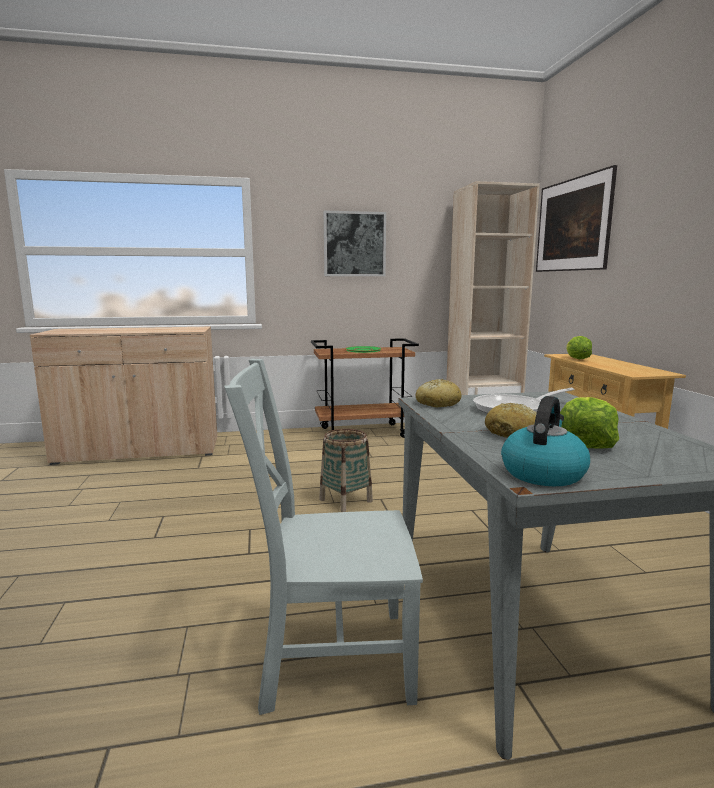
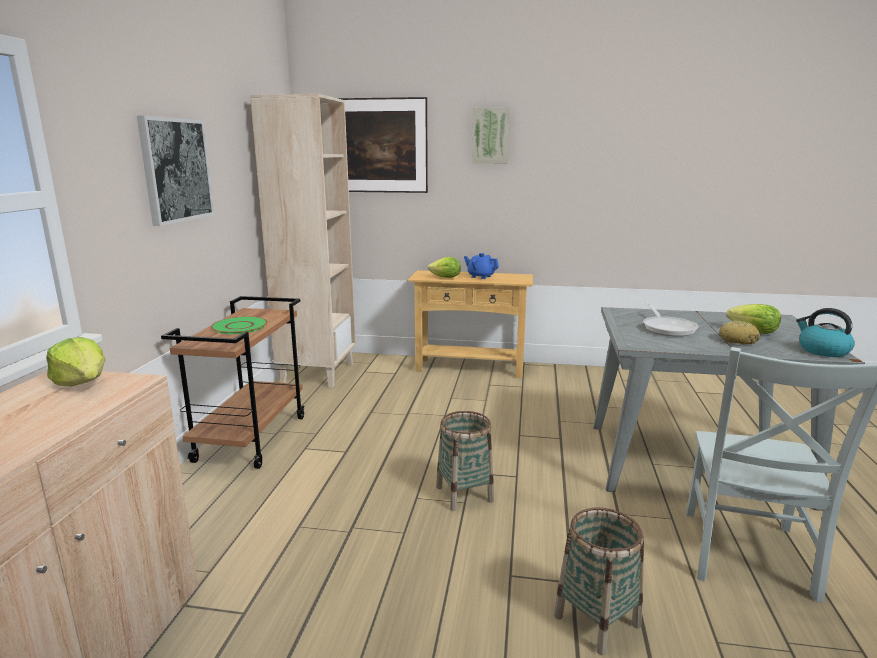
camera: 70 degrees left, 5 degrees up
(193, 328) = (82, 382): none -> lettuce
(206, 566) = (596, 620): none -> basket
(437, 403) = (645, 342): bread -> none
(614, 364) = (480, 276): none -> blue teapot
(666, 196) = (491, 136): none -> picture

